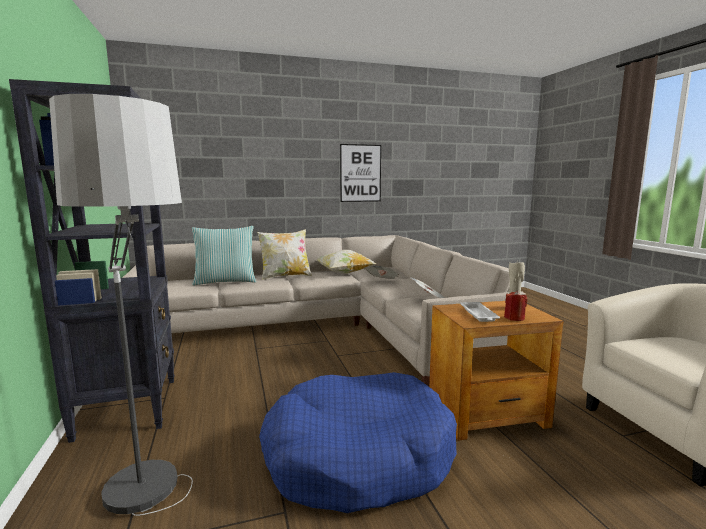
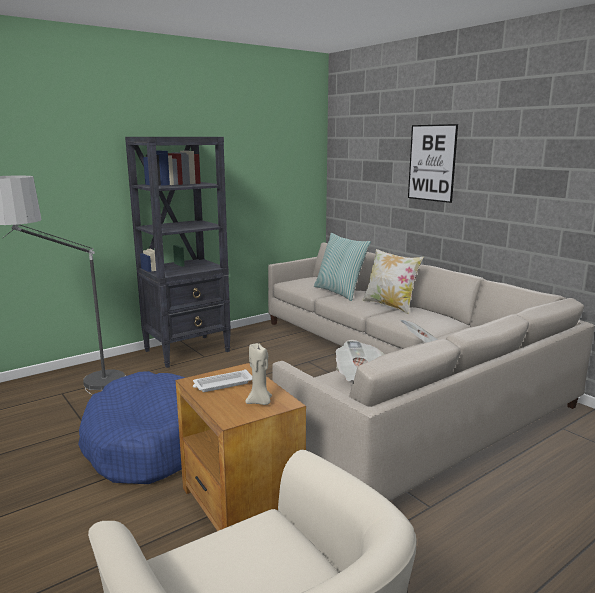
camera: 70 degrees right, 5 degrees up
(344, 273) = (446, 325): pillow -> none
(360, 173) = (541, 189): picture -> picture (432, 163)
(514, 318) = (219, 402): red candle -> none

